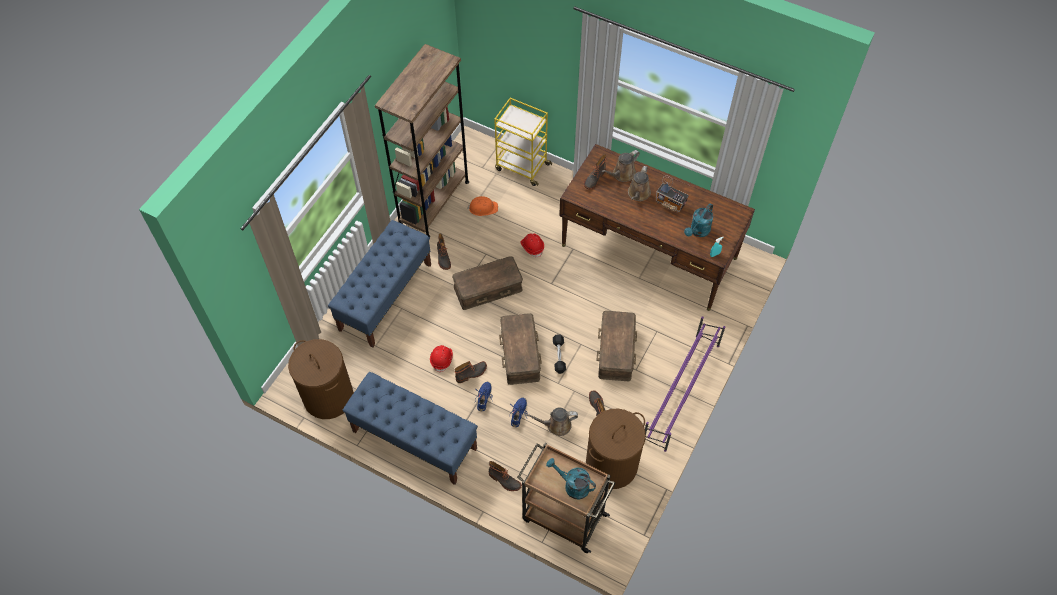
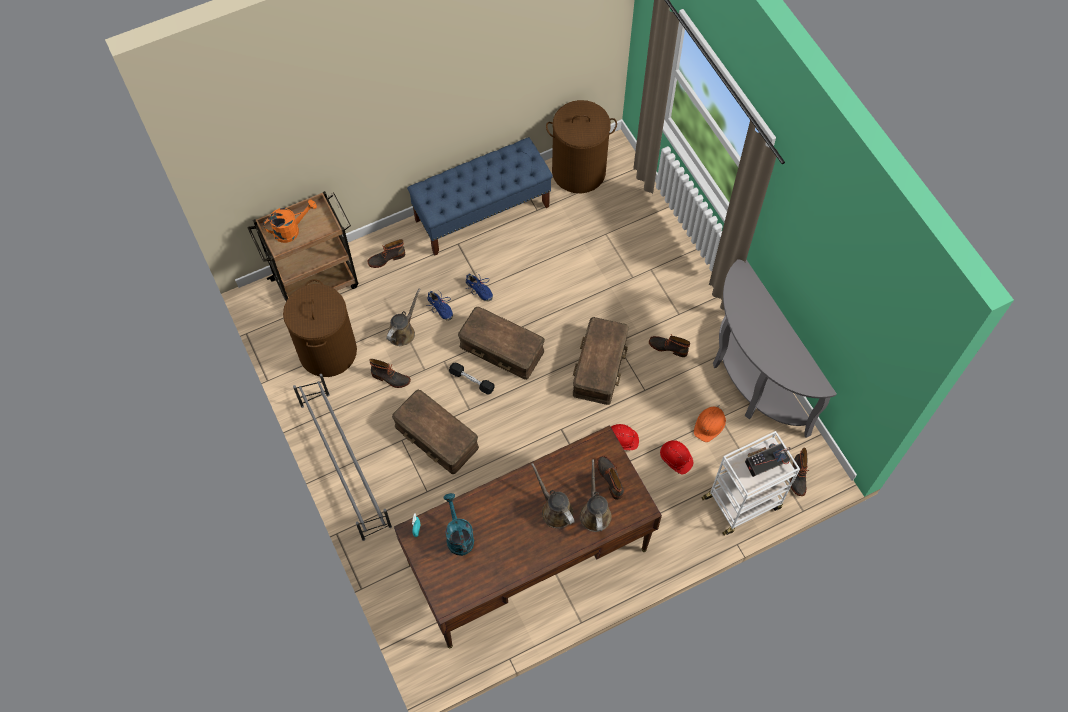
camera: 125 degrees right, 5 degrees up
(385, 296) = (657, 271): blue bench -> none
(434, 202) = (750, 380): brown bookcase -> grey console table
(442, 359) = (547, 279): red hard hat -> red hard hat (675, 459)
(471, 374) = (512, 294): boot -> boot (797, 477)
(522, 167) = (743, 502): yellow cart -> white cart
(572, 485) = (291, 230): turquoise watering can -> orange watering can
(670, 203) = (516, 535): radio -> radio (764, 465)
(681, 392) = (345, 464): purple shoe rack -> grey shoe rack

